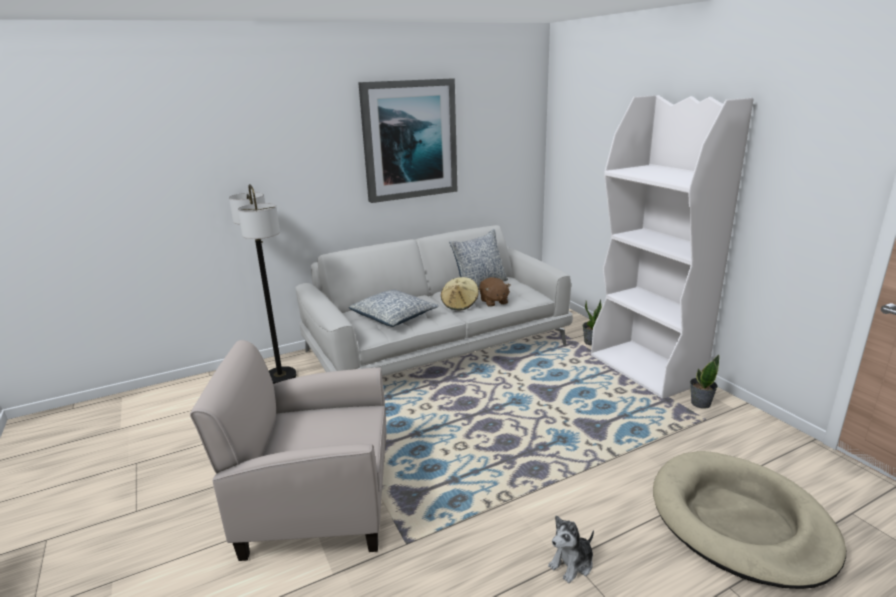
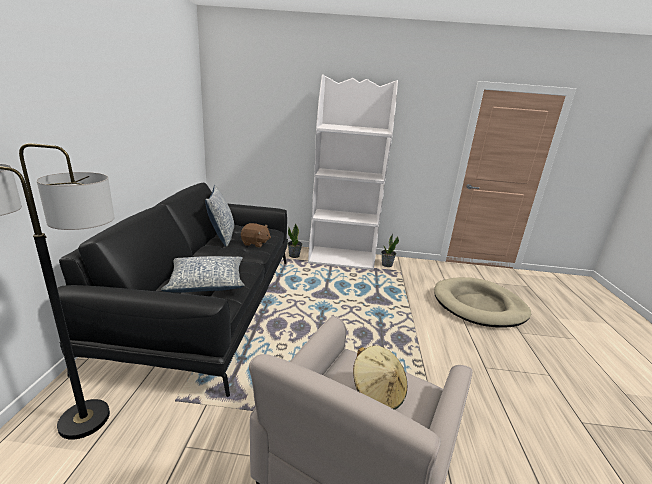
camera: 60 degrees left, 0 degrees up
(409, 140) = (126, 97): picture -> none
(438, 348) = (208, 303): white sofa -> black sofa
(460, 304) = (238, 253): beige hat -> beige hat (378, 392)
(572, 564) = (489, 369): plush toy -> none

